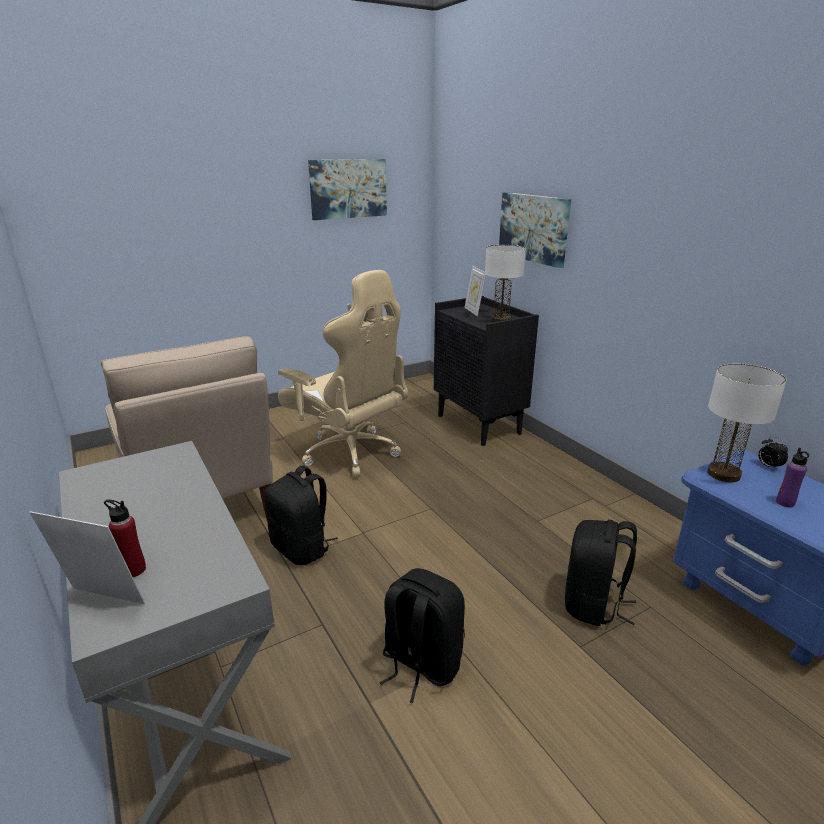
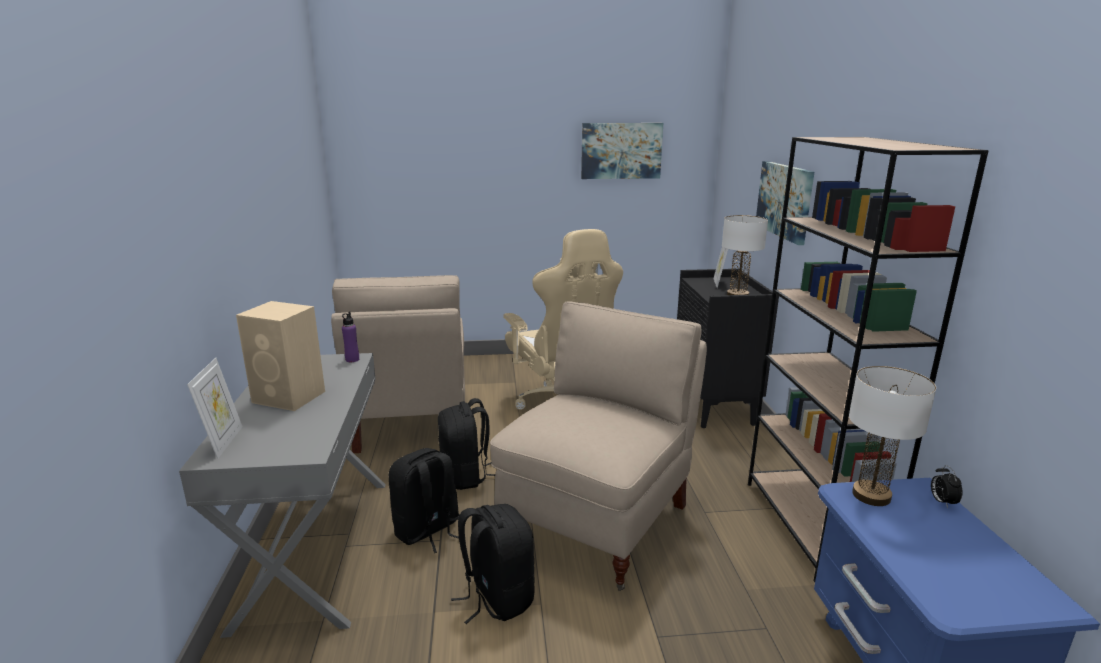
camera: 25 degrees right, 5 degrees down
(102, 602) = (223, 442): picture frame -> picture frame turned 45 degrees clockwise
(133, 570) = (257, 428): red bottle -> none
(139, 518) = (290, 397): none -> beige speaker
(458, 557) = (598, 522): none -> beige chair
(593, 605) = (702, 605): black backpack -> black backpack (427, 531)
(621, 509) = (812, 526): none -> beige bookcase
(785, 503) = (918, 541): purple bottle -> purple bottle (352, 359)

